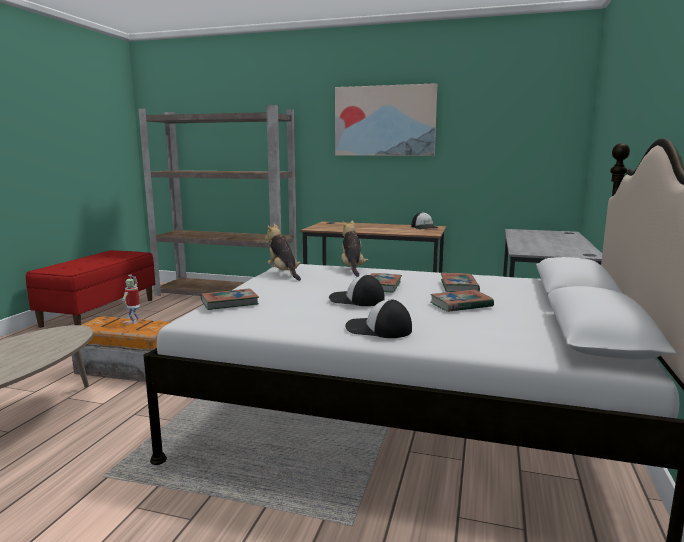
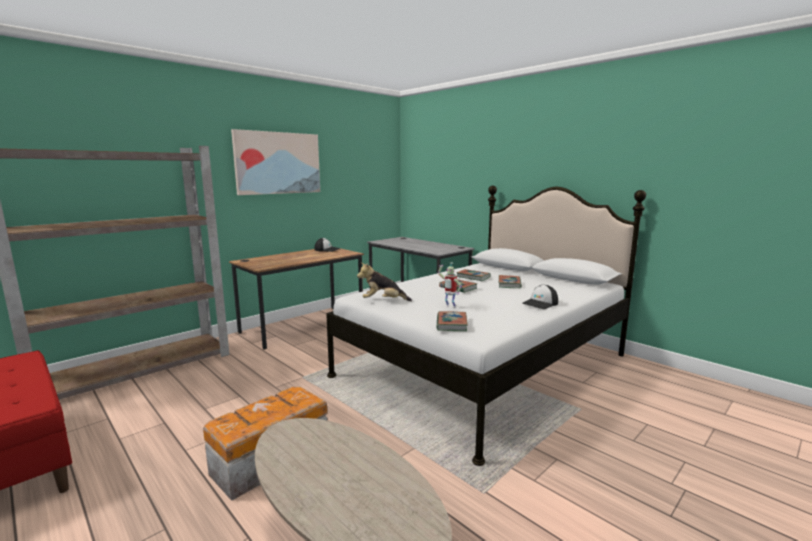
camera: 60 degrees left, 0 degrees up
(134, 321) = (264, 404): toy robot -> toy robot (449, 307)
(352, 269) = (400, 285): plush toy -> none
(356, 300) = (481, 297): cap -> none

